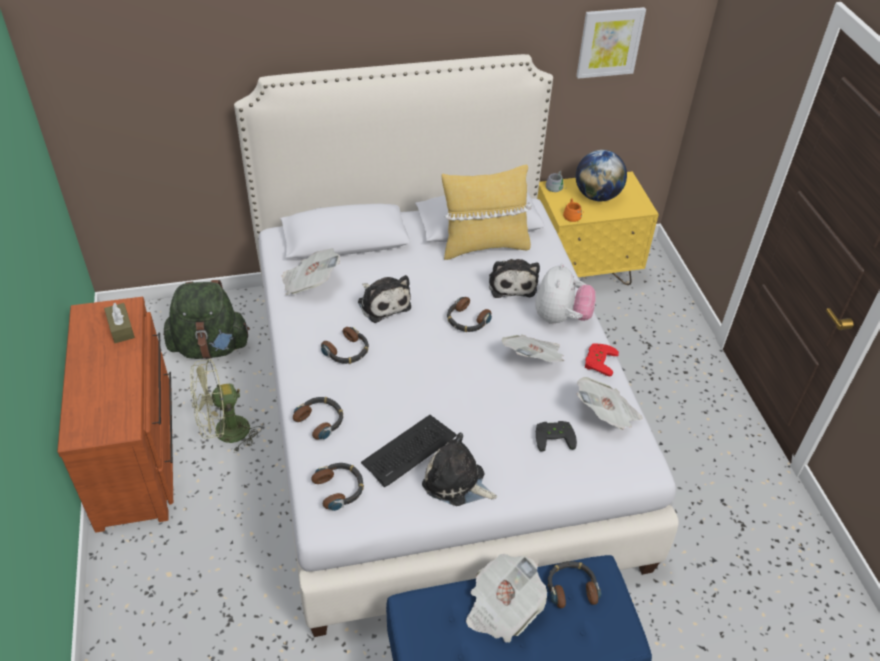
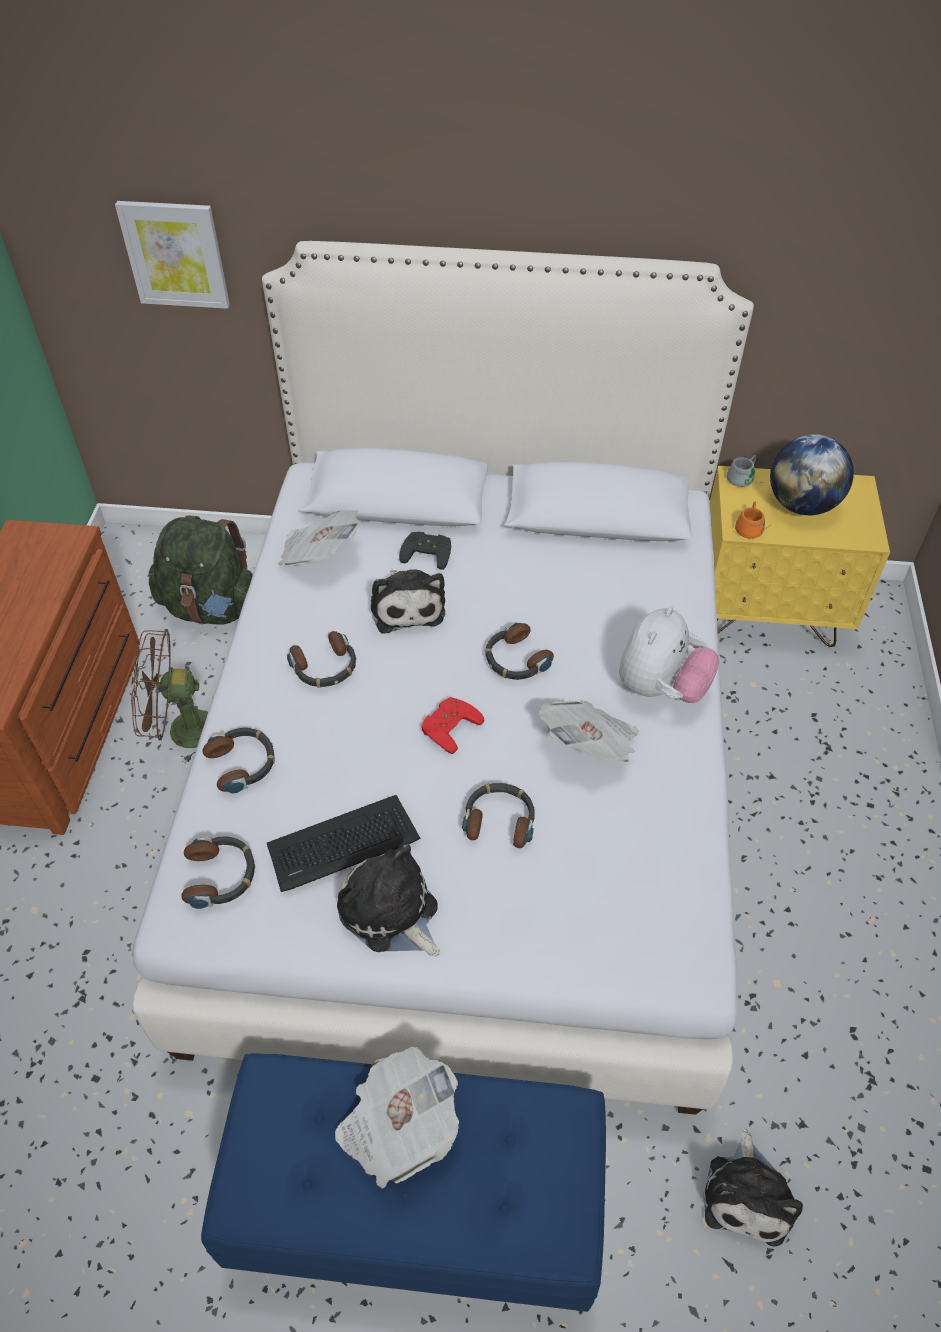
camera: 20 degrees right, 5 degrees up
(121, 328) = (50, 565): brown tissue box -> none
(224, 433) = (181, 732): green fan -> brown fan
(484, 246) = (590, 549): yellow pillow -> none
(512, 283) = (607, 616): plush toy -> plush toy (747, 1194)
(554, 436) = (569, 878): black game controller -> black game controller (428, 551)
(571, 587) = (516, 1126): headphones -> headphones (500, 819)
(598, 360) = (690, 771): red game controller -> red game controller (448, 725)
(606, 415) = (666, 866): newspaper -> none
(609, 42) = (861, 263): picture -> picture (175, 254)

